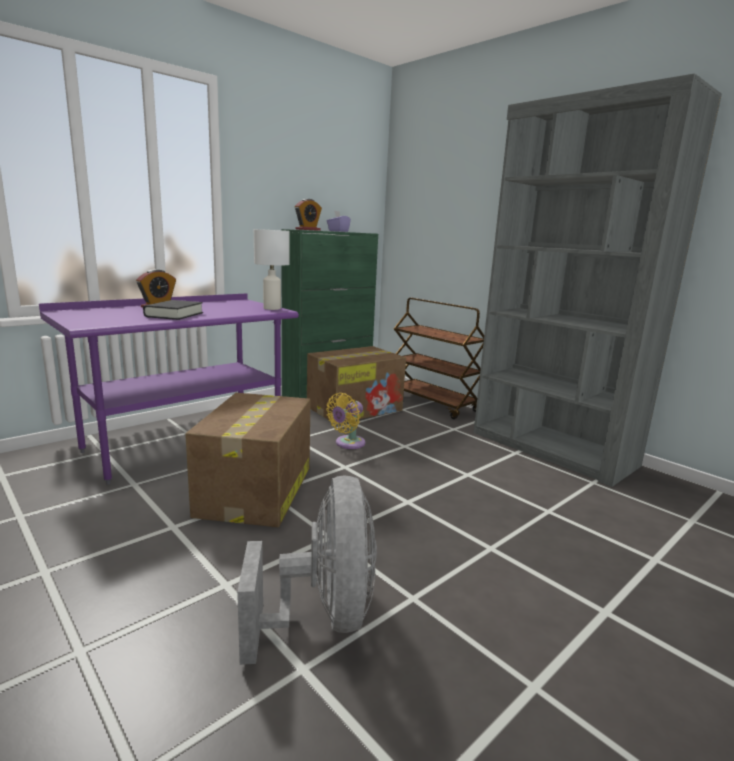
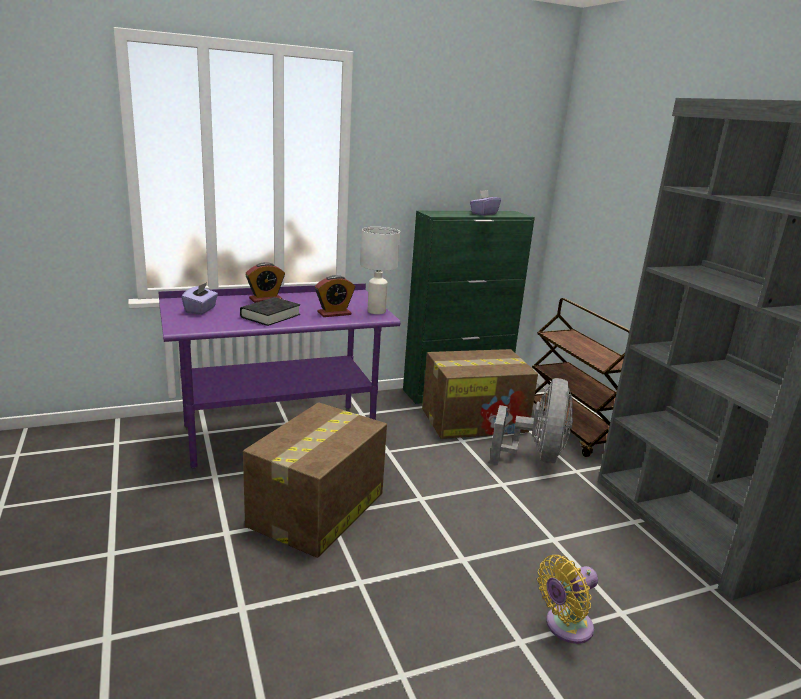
camera: 20 degrees right, 5 degrees up
(96, 315) = (201, 310): none -> purple tissue box
(308, 230) = (445, 213): alarm clock -> alarm clock (334, 313)
(323, 616) = (308, 668): grey fan -> grey fan (535, 457)
(347, 444) = (440, 468): yellow fan -> yellow fan (565, 627)

